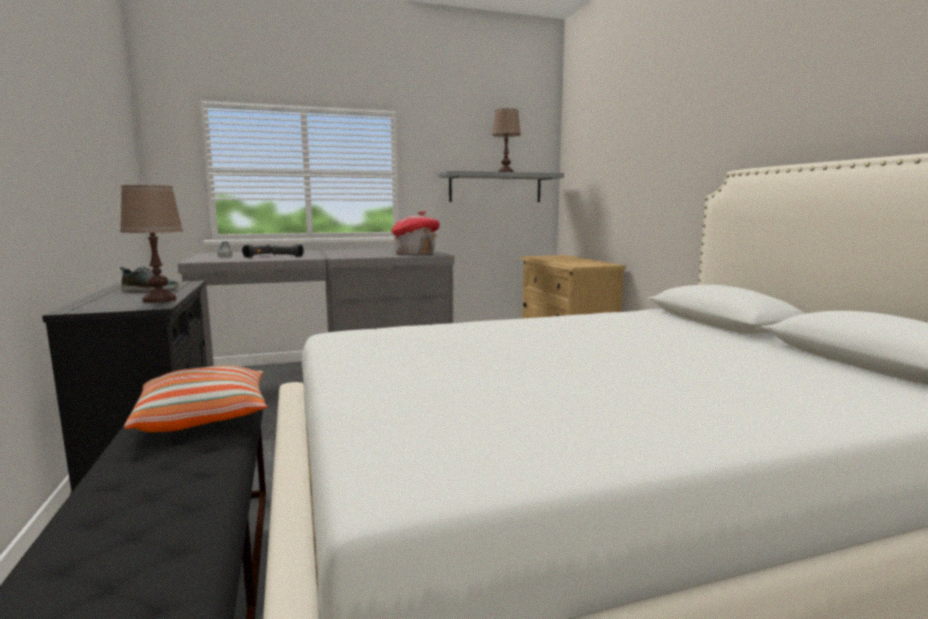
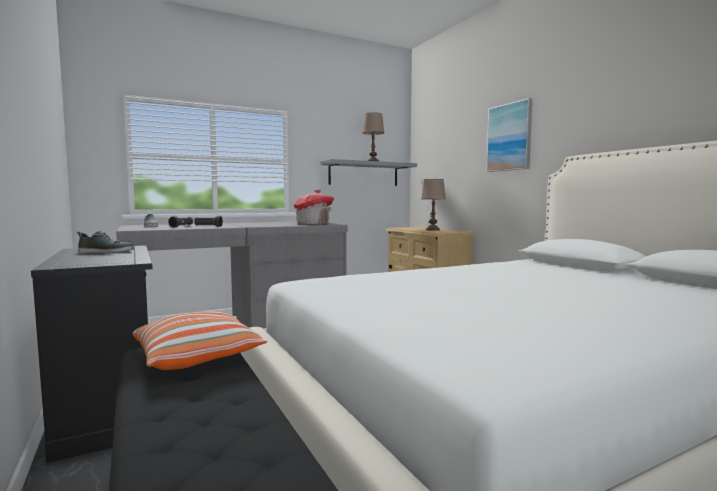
camera: 10 degrees left, 5 degrees down
(159, 300) = (129, 258): brown table lamp -> brown table lamp (432, 230)
(669, 141) = (509, 137): none -> picture

